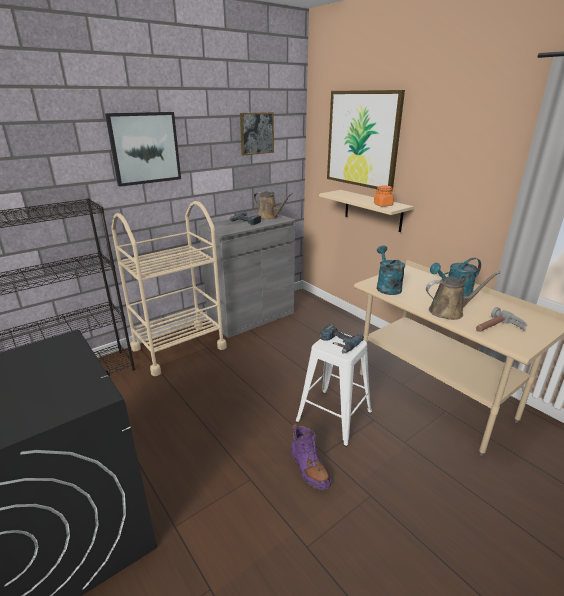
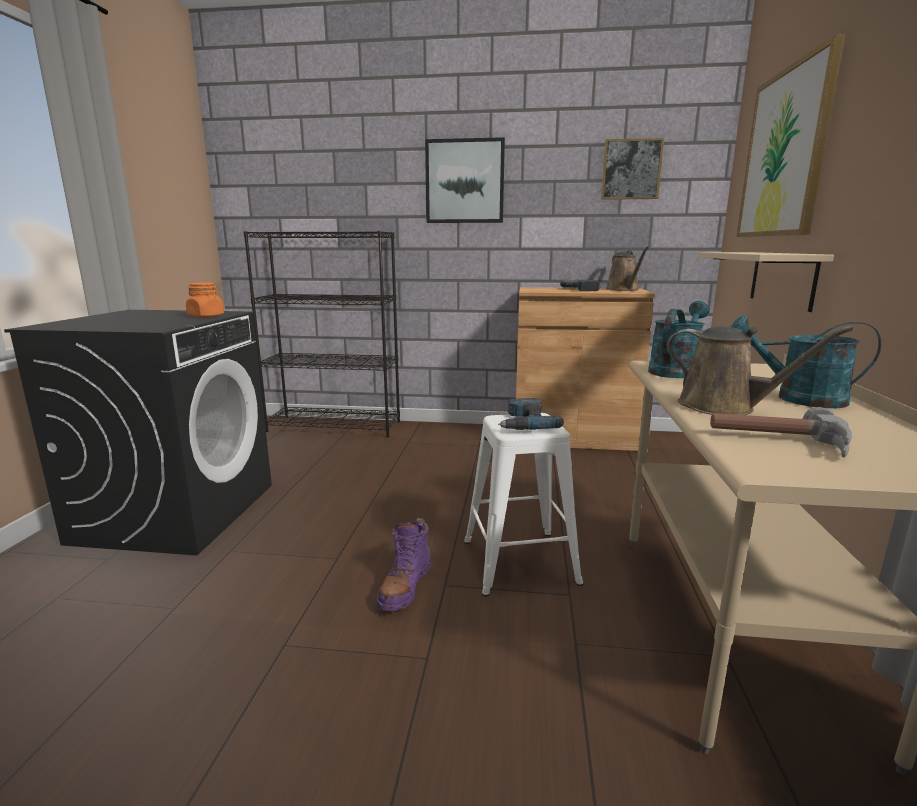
camera: 45 degrees right, 10 degrees down
(179, 348) = (451, 436): beige cart -> none
(251, 317) = (573, 437): grey cabinet -> brown cabinet
(383, 205) = (769, 253): orange jar -> orange jar (206, 316)

